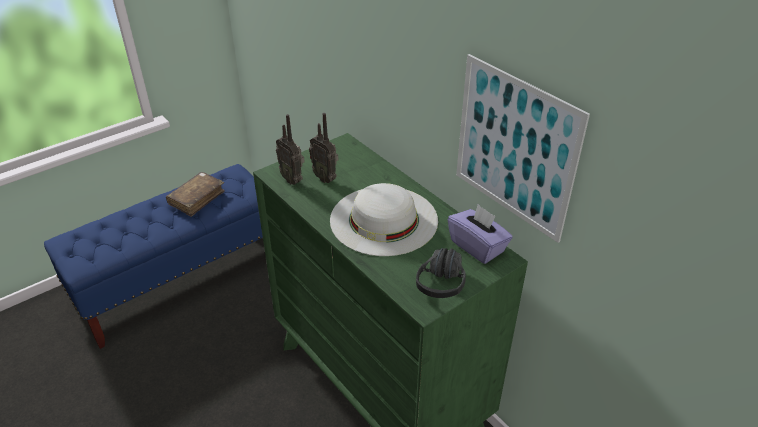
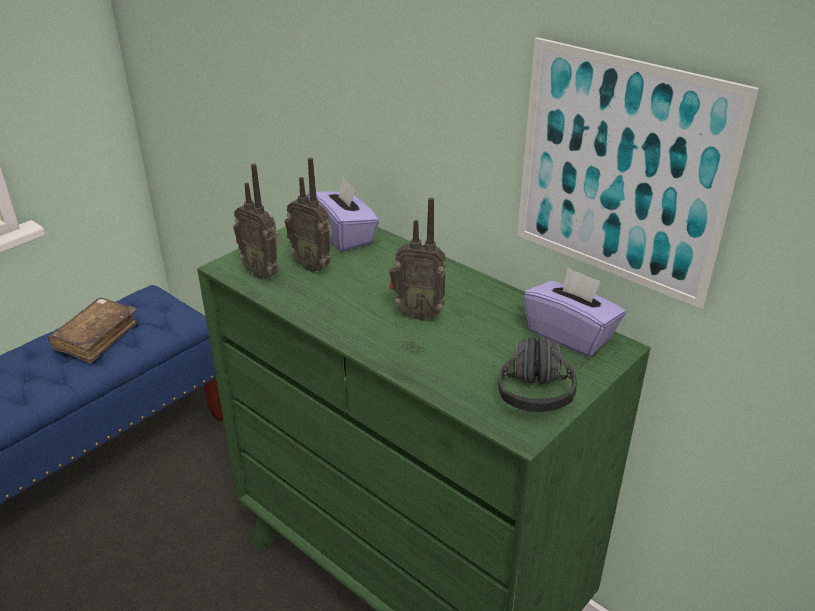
camera: 10 degrees left, 5 degrees down
(351, 157) = (344, 236): none -> purple tissue box
(384, 220) = (418, 313): white hat -> radio

